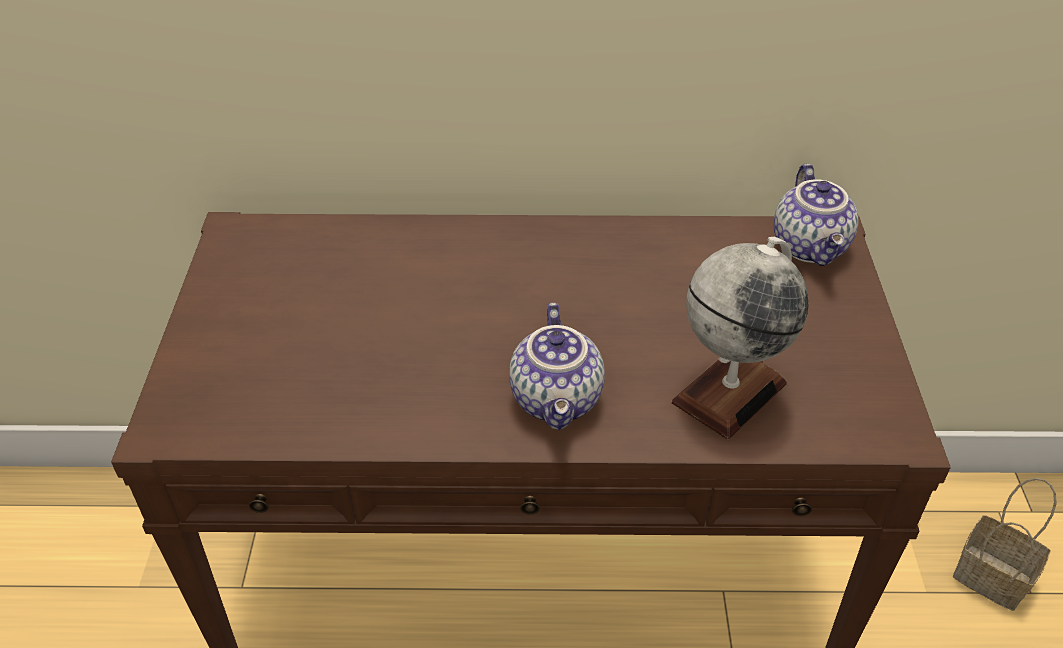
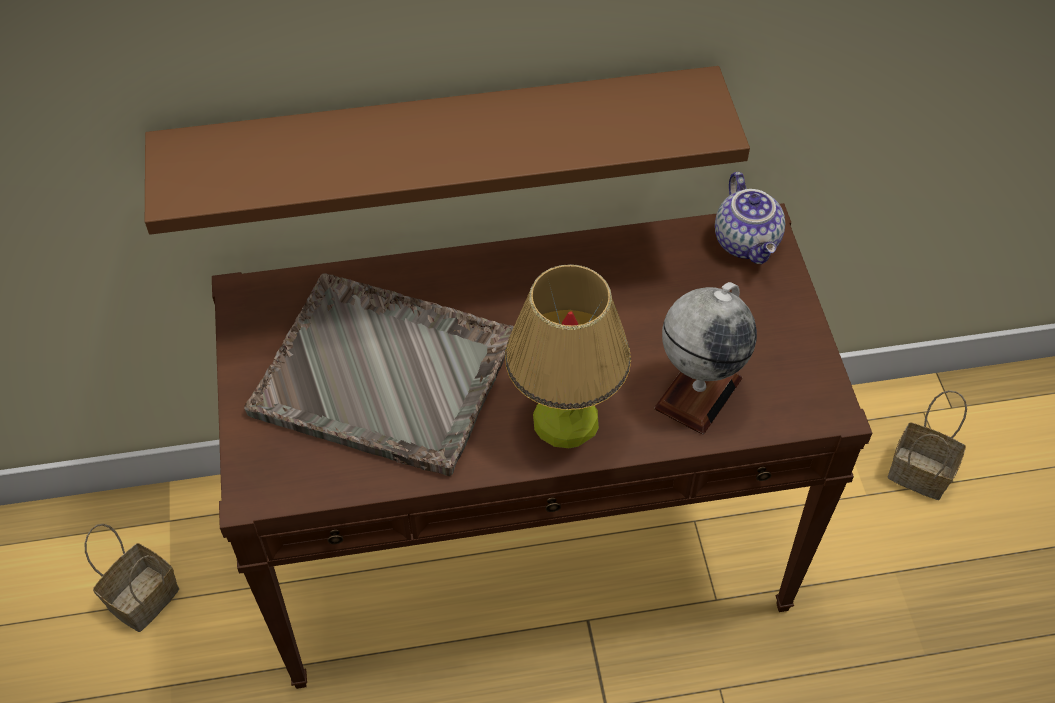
camera: 10 degrees left, 10 degrees up
(110, 583) = (143, 601): none -> basket
(361, 328) = (386, 376): none -> grey tray
(466, 74) = (441, 141): none -> brown shelf
(558, 400) = (565, 419): teapot -> table lamp

